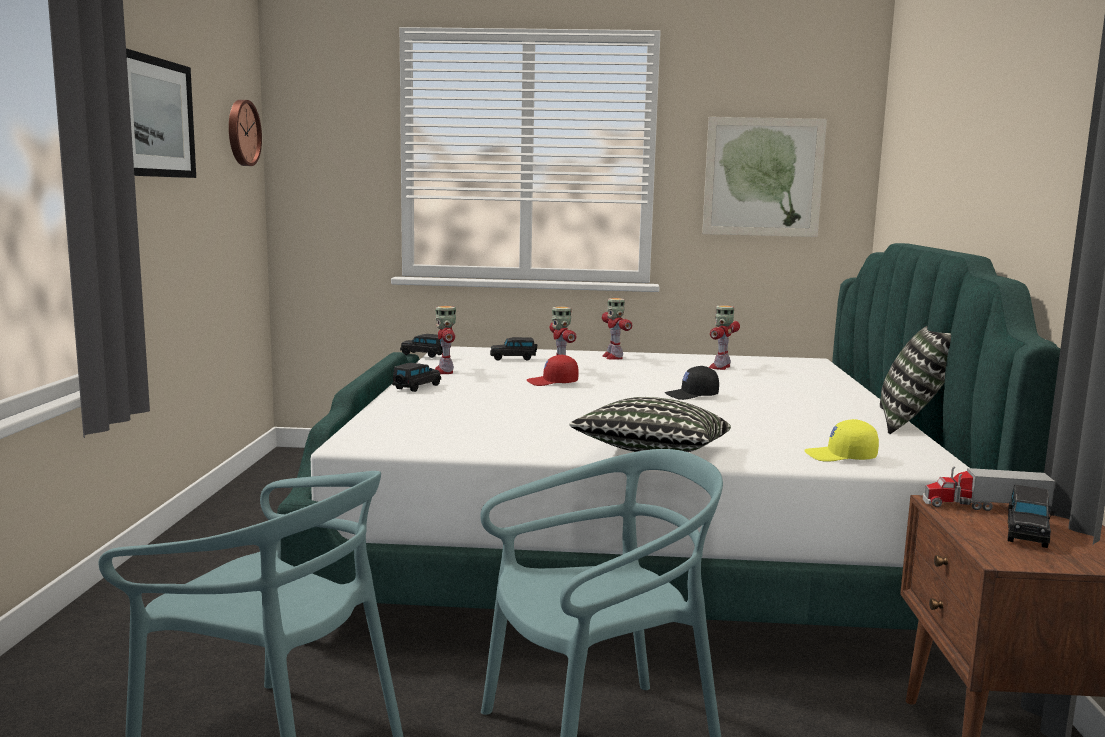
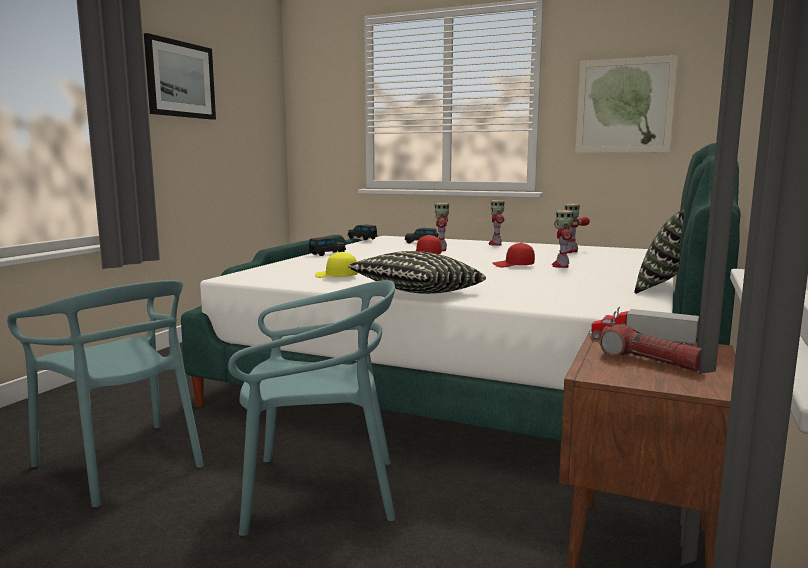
camera: 20 degrees right, 0 degrees up
(241, 133) = (262, 94): wall clock -> none
(444, 371) = (361, 247): toy robot -> toy robot (561, 266)
(692, 396) = (513, 265): black cap -> red cap
(841, 457) = (564, 303): yellow cap -> yellow cap (336, 276)
(1027, 533) = (648, 361): black toy car -> flashlight

